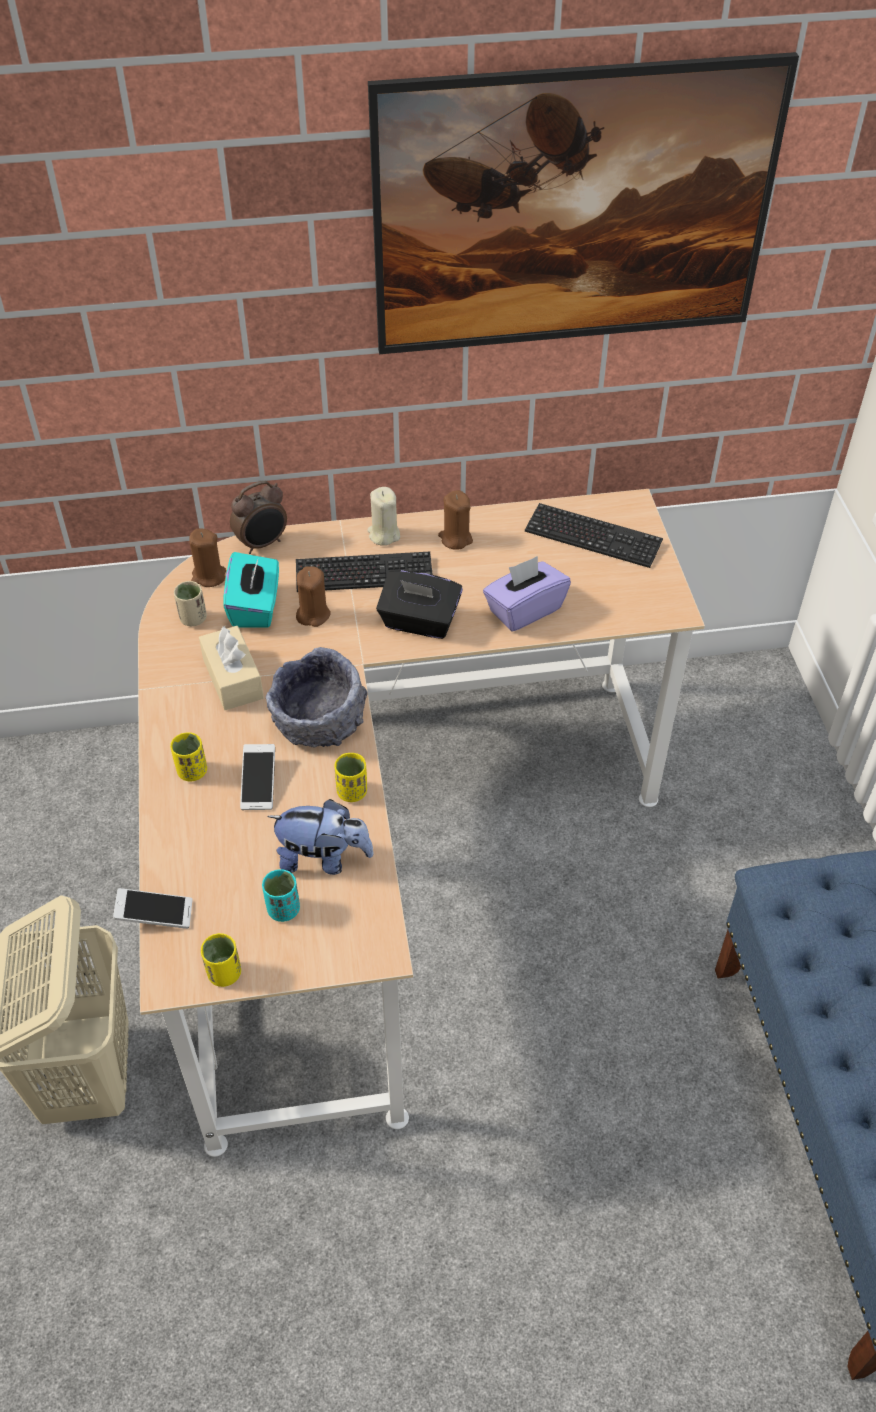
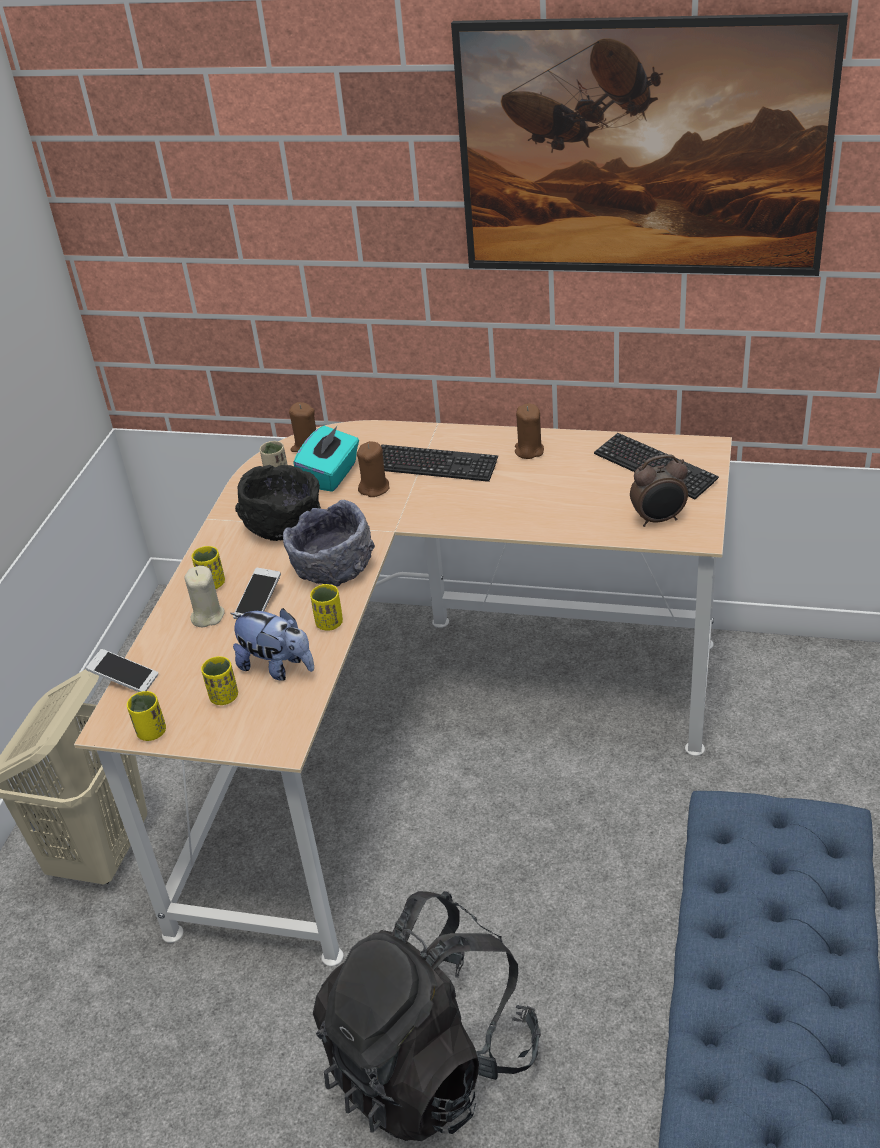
camera: 25 degrees right, 10 degrees down
(233, 678) = (283, 523): beige tissue box -> black bowl
(262, 544) = (363, 431): alarm clock -> alarm clock (659, 520)
(283, 909) = (224, 697): turquoise cup -> yellow cup
(384, 535) = (468, 439): beige candle -> beige candle (207, 616)
(419, 622) = (460, 508): black tissue box -> none
(524, 610) = (558, 514): purple tissue box -> none
(544, 1198) = (430, 1063): none -> black backpack

